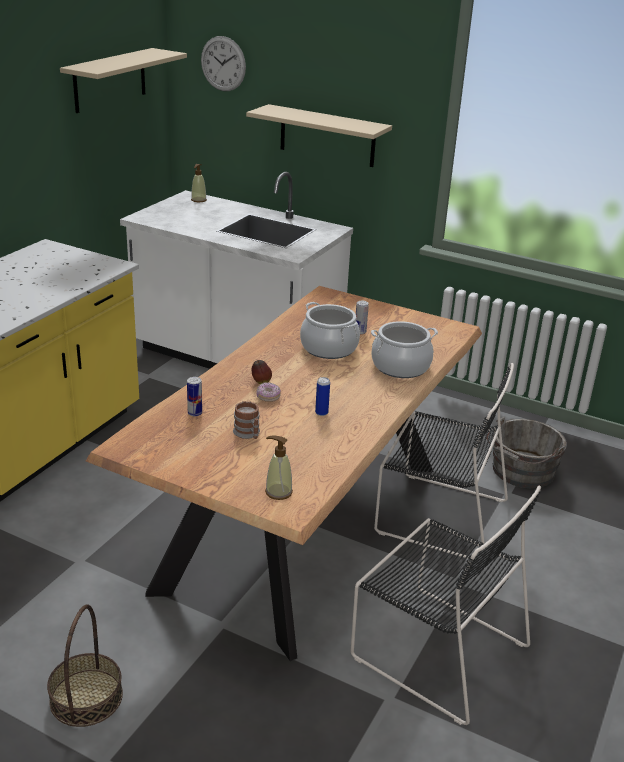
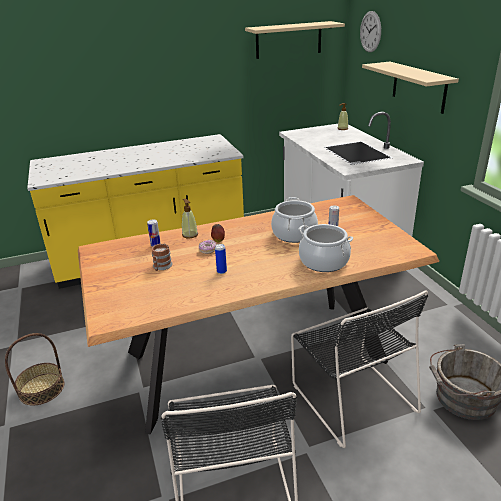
camera: 45 degrees right, 0 degrees up
(278, 492) = (118, 307): soap dispenser -> soap dispenser (190, 235)

